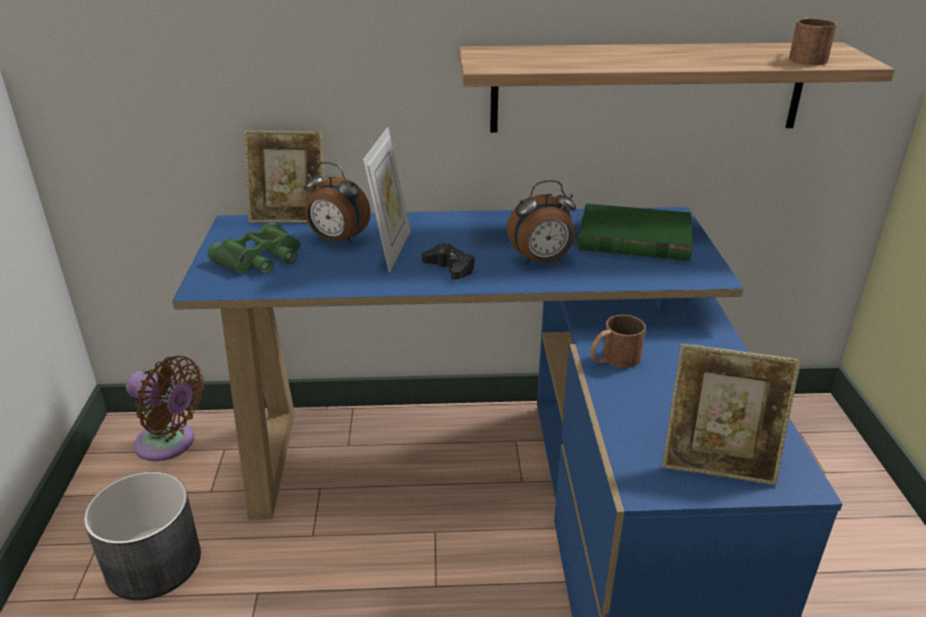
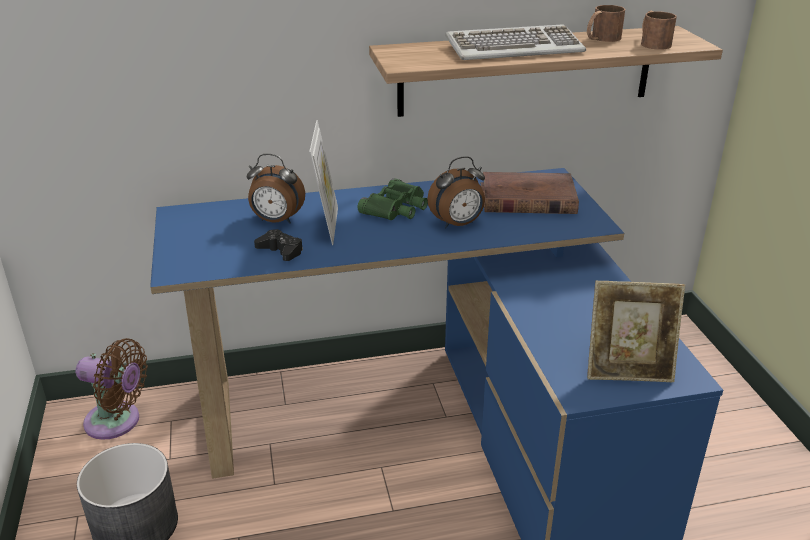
camera: 10 degrees left, 0 degrees up
(261, 258) = (215, 242): green binoculars -> green binoculars (396, 208)
(290, 217) = (225, 203): picture frame -> none
(450, 268) = (383, 236): black game controller -> black game controller (280, 251)
(613, 359) = (529, 300): brown mug -> brown mug (601, 39)
(628, 56) = (514, 48): none -> keyboard
(633, 239) = (527, 199): green book -> brown book

